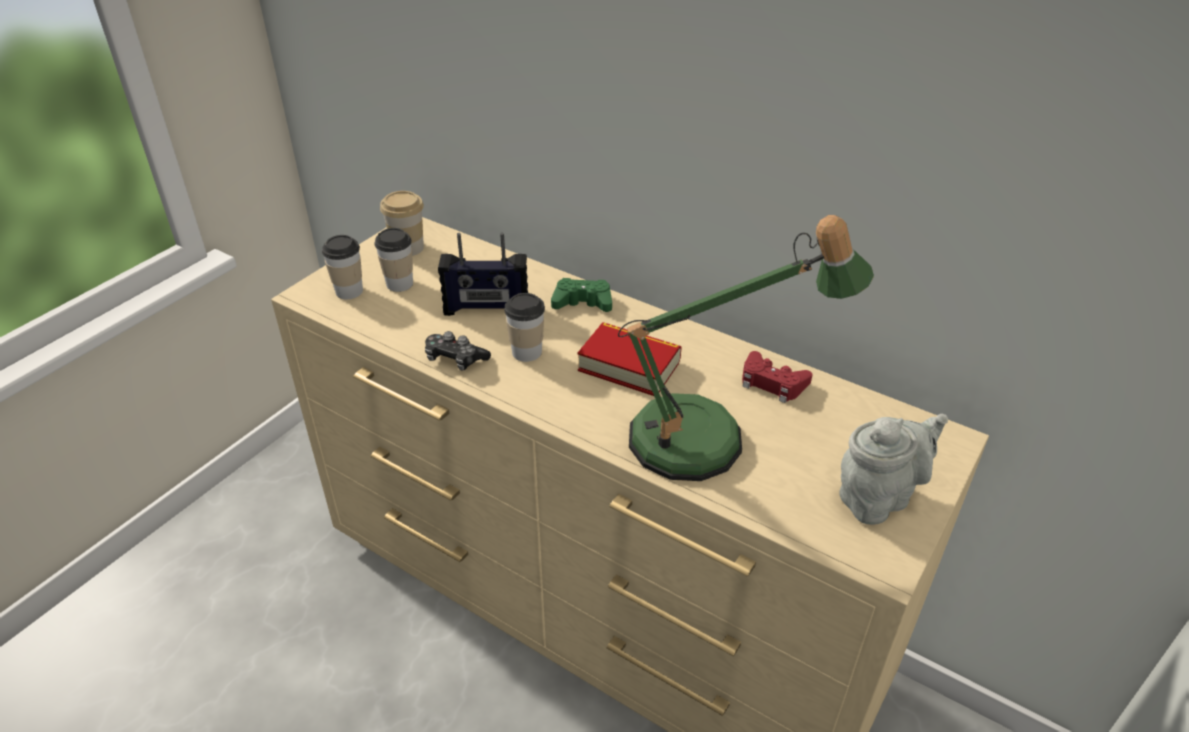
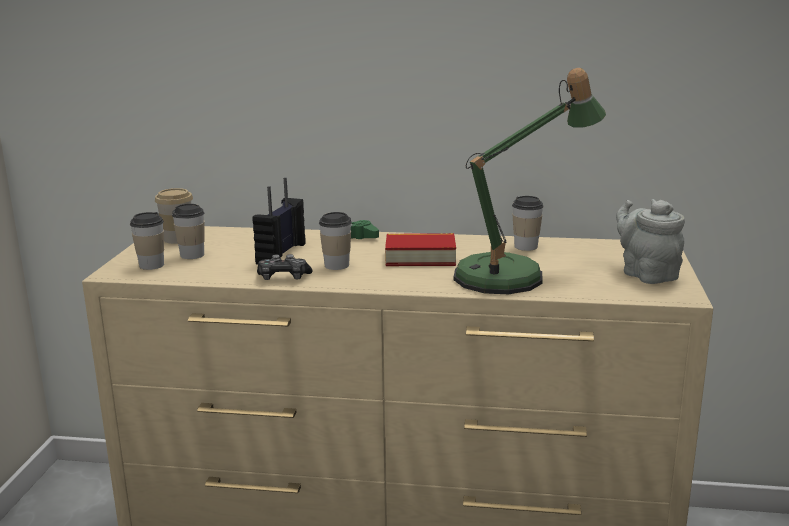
camera: 25 degrees left, 20 degrees down
(486, 309) = (280, 253): radio -> radio turned 135 degrees clockwise
(772, 383) = (526, 246): red game controller -> cup
(878, 497) = (646, 274): grey teapot -> grey teapot turned 60 degrees counterclockwise

